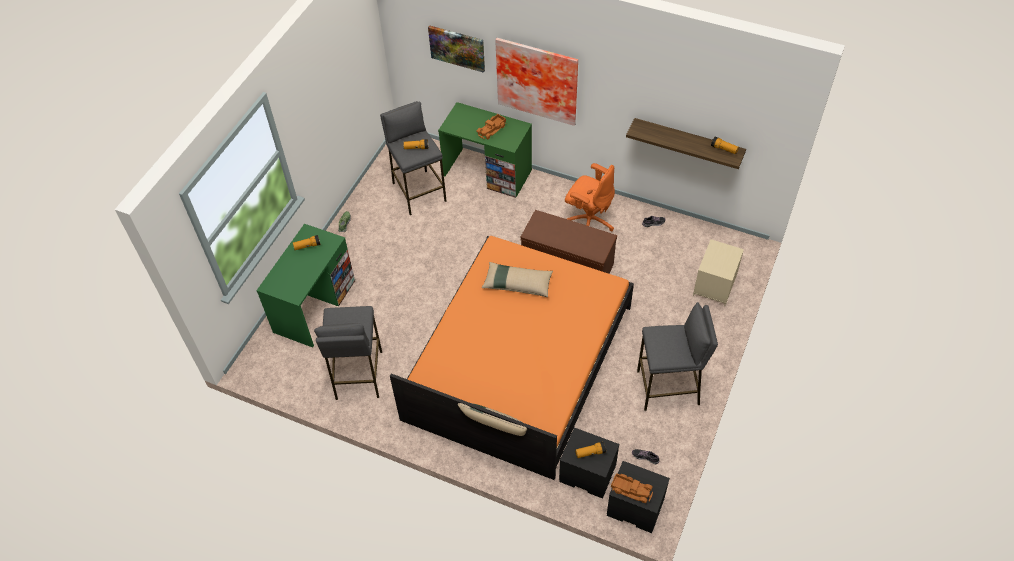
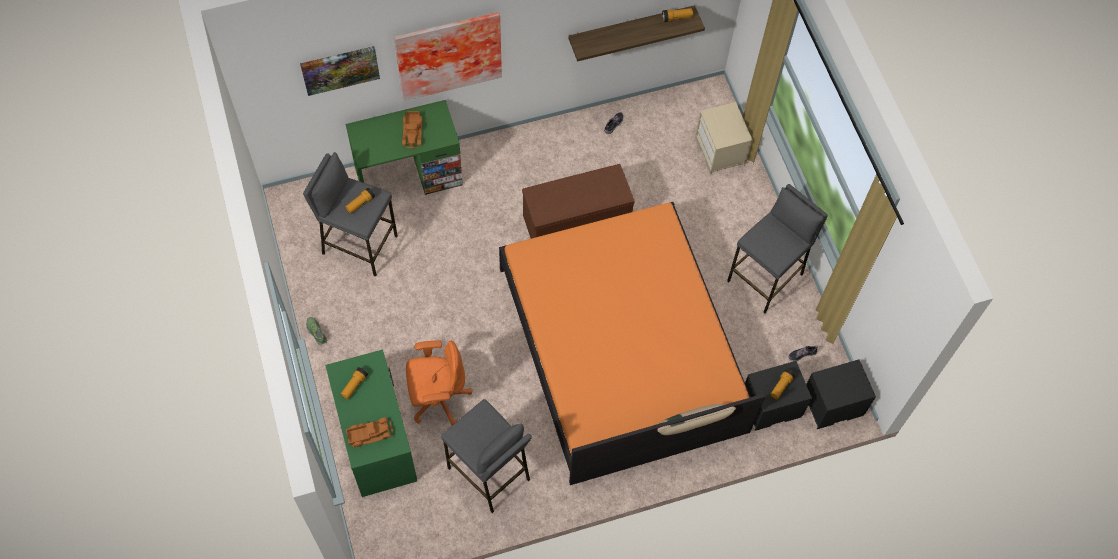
camera: 45 degrees left, 10 degrees up
(517, 283) = (579, 276): beige pillow -> none
(588, 221) = (554, 163): orange office chair -> orange office chair (438, 399)
(631, 489) = (840, 392): toy truck -> toy truck (369, 433)

